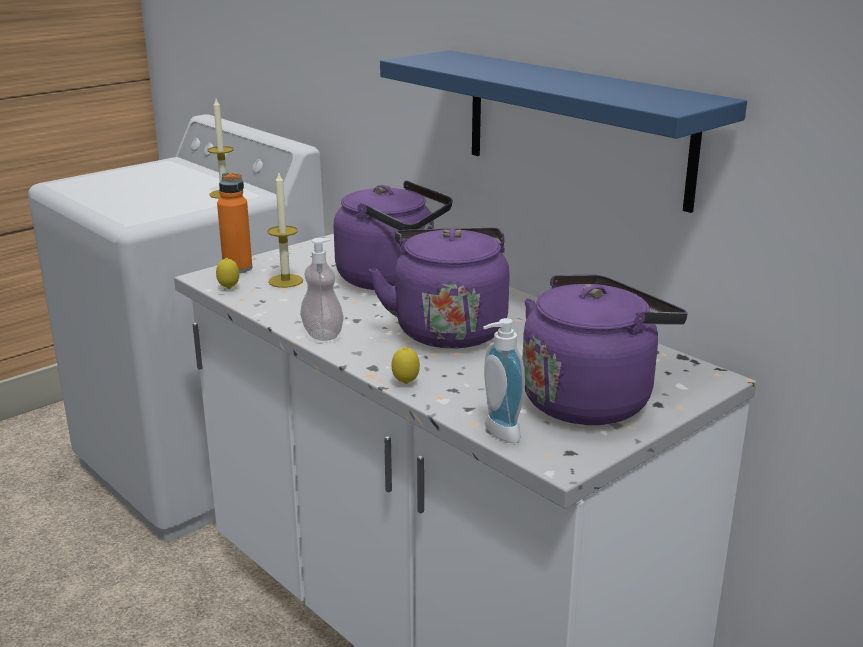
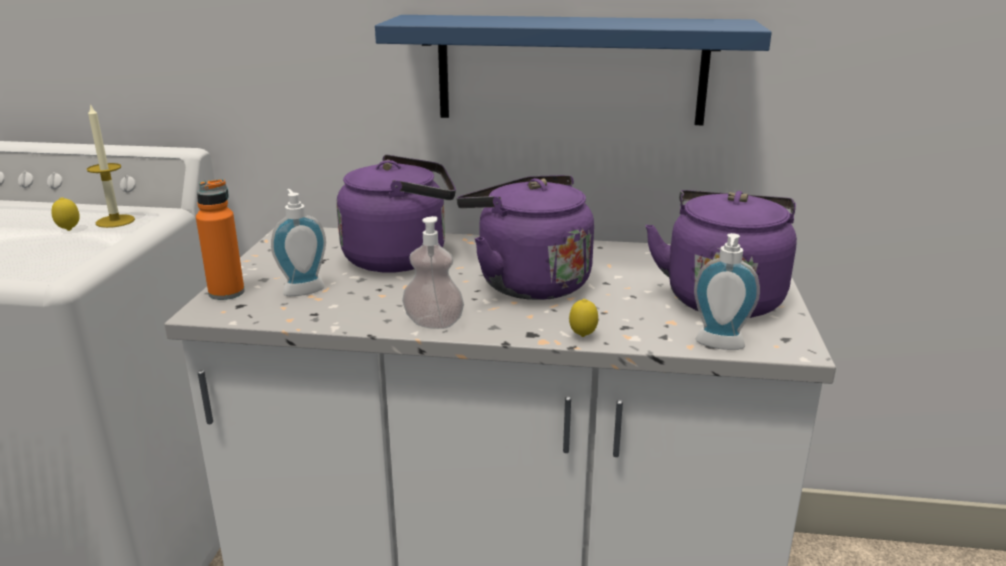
camera: 40 degrees left, 0 degrees up
(229, 288) = (255, 314): lemon -> lemon (69, 230)
(285, 281) = (302, 289): candle -> soap dispenser

